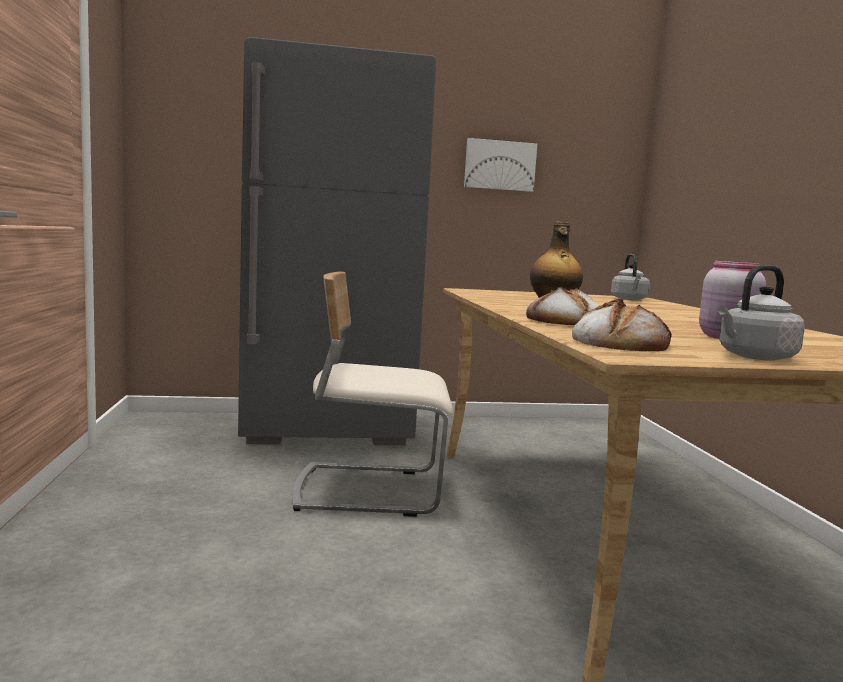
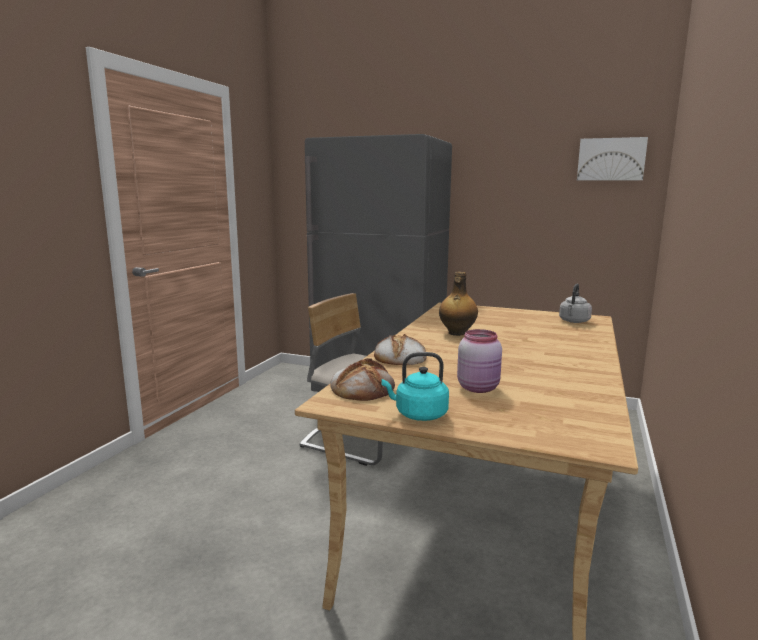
camera: 30 degrees right, 5 degrees up
(499, 165) = (522, 196): picture -> picture (611, 159)
(754, 357) = (418, 414): grey kettle -> turquoise kettle

